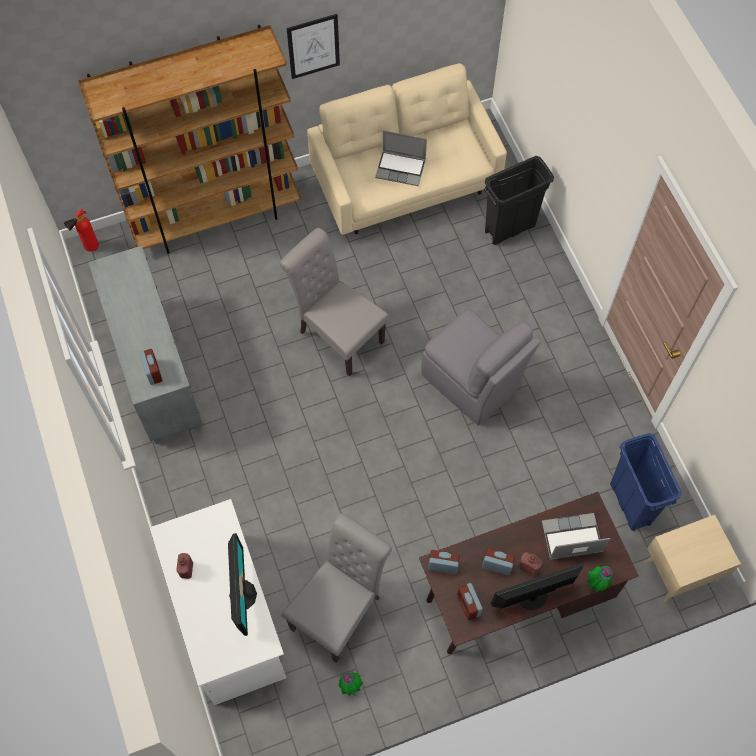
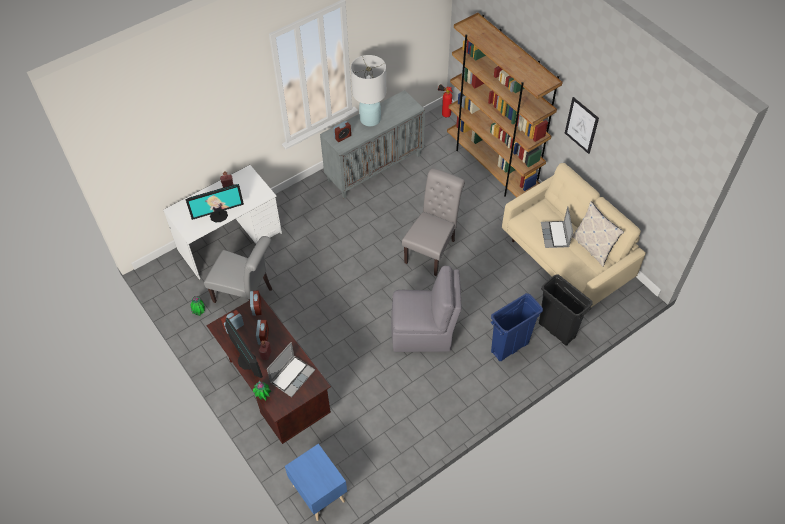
camera: 75 degrees right, 10 degrees down
(131, 324) = (370, 119): none -> white table lamp
(433, 135) = (592, 247): none -> pillow
(472, 383) = (423, 333): grey chair -> grey chair turned 120 degrees counterclockwise
(571, 538) = (292, 376): laptop -> laptop turned 60 degrees clockwise
(630, 503) = (361, 450): blue trash can -> blue trash can (509, 347)
(679, 570) = (319, 492): beige nightstand -> blue nightstand

